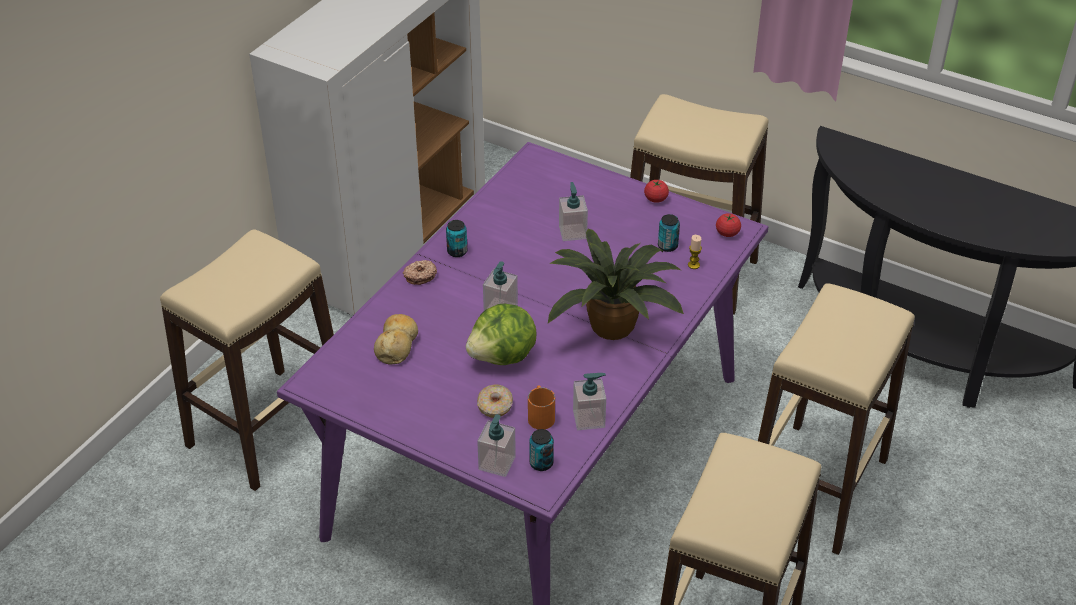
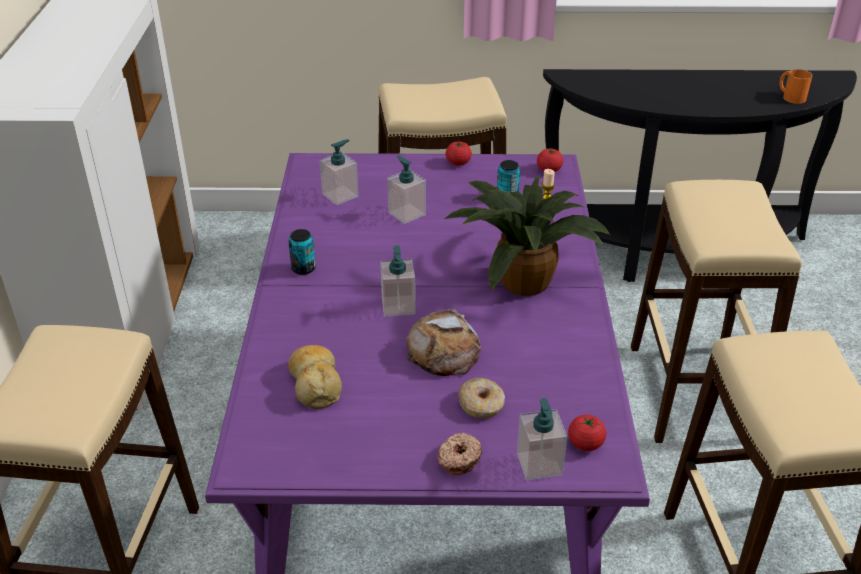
camera: 30 degrees left, 5 degrees down
(420, 276) = (282, 305): donut -> donut (458, 458)
(503, 356) = (444, 351): lettuce -> bread
(540, 415) = (537, 394): orange mug -> orange mug (790, 96)
(541, 463) = (585, 443): can -> tomato
(589, 419) = (588, 377): soap dispenser -> soap dispenser (340, 195)

